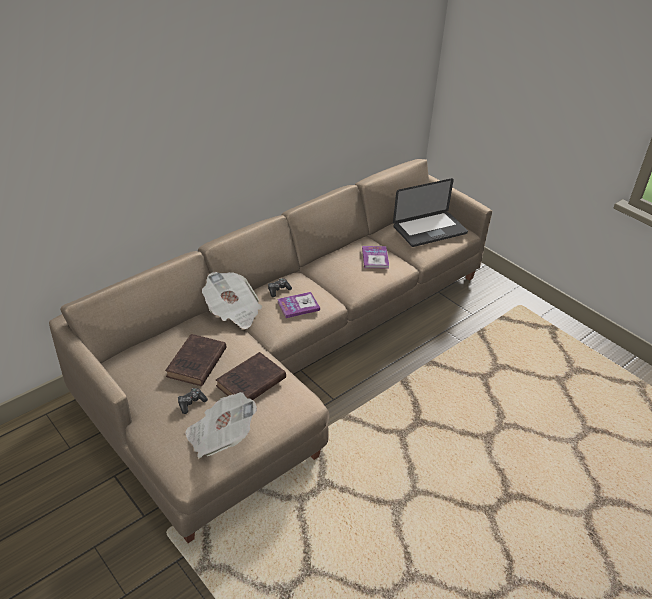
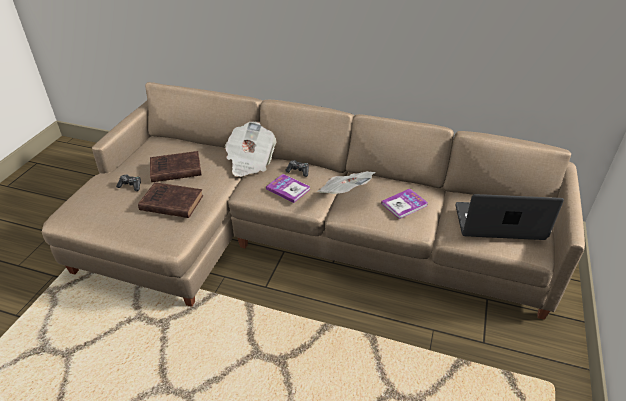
camera: 60 degrees right, 0 degrees up
(220, 437) = (102, 214): newspaper -> newspaper (344, 194)
(429, 230) = (499, 223): laptop -> laptop turned 150 degrees clockwise

